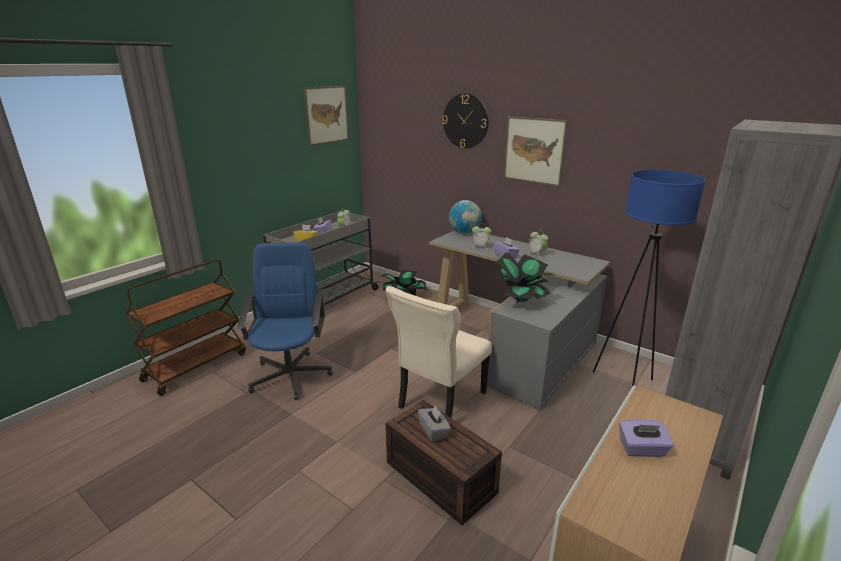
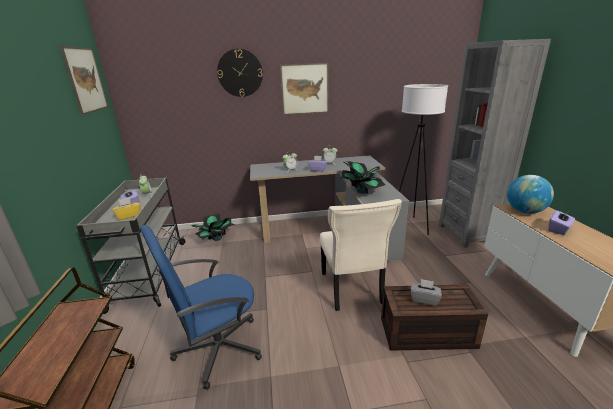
camera: 45 degrees left, 0 degrees up
(291, 375) = (217, 348): blue office chair -> blue office chair turned 75 degrees counterclockwise
(464, 232) = (261, 166): globe -> globe (524, 211)
(624, 386) = (410, 226): blue floor lamp -> white floor lamp

